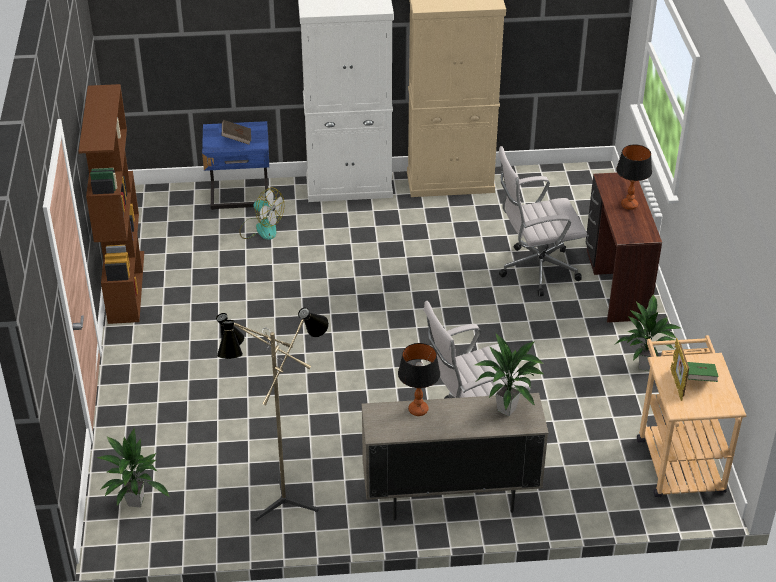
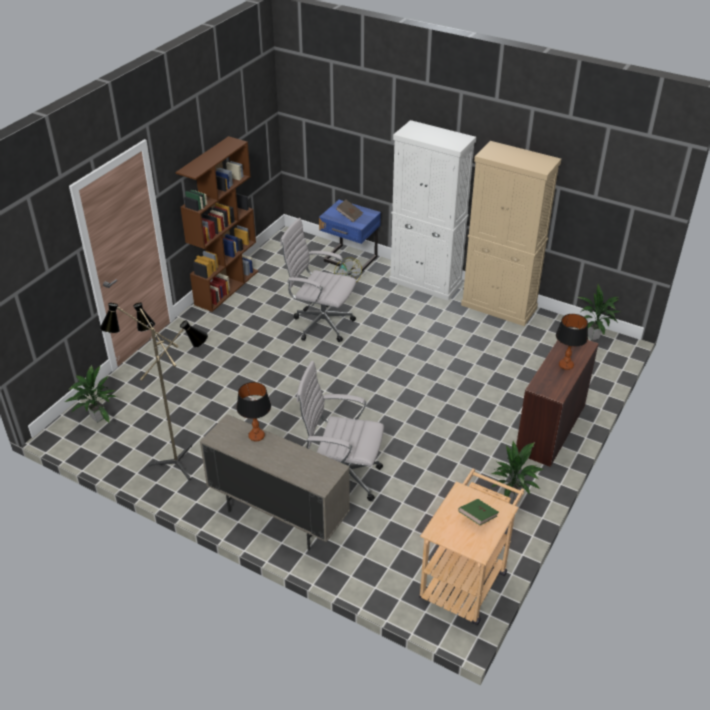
camera: 35 degrees right, 0 degrees up
(507, 410) = (314, 467): potted plant -> potted plant (593, 337)
(535, 270) = (498, 392): white office chair -> white office chair (320, 324)
(677, 385) = (454, 513): picture frame -> none

